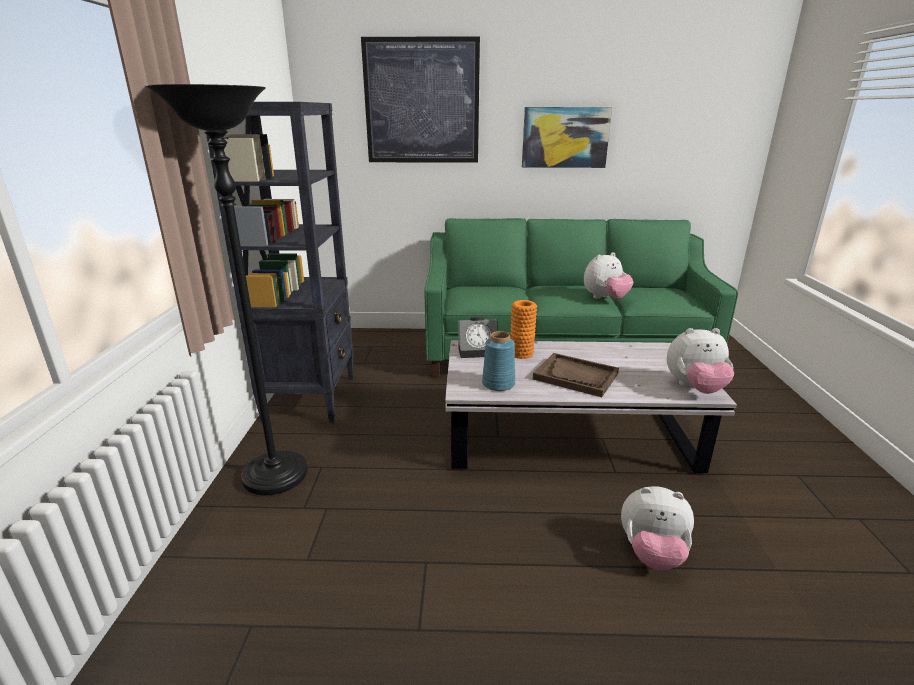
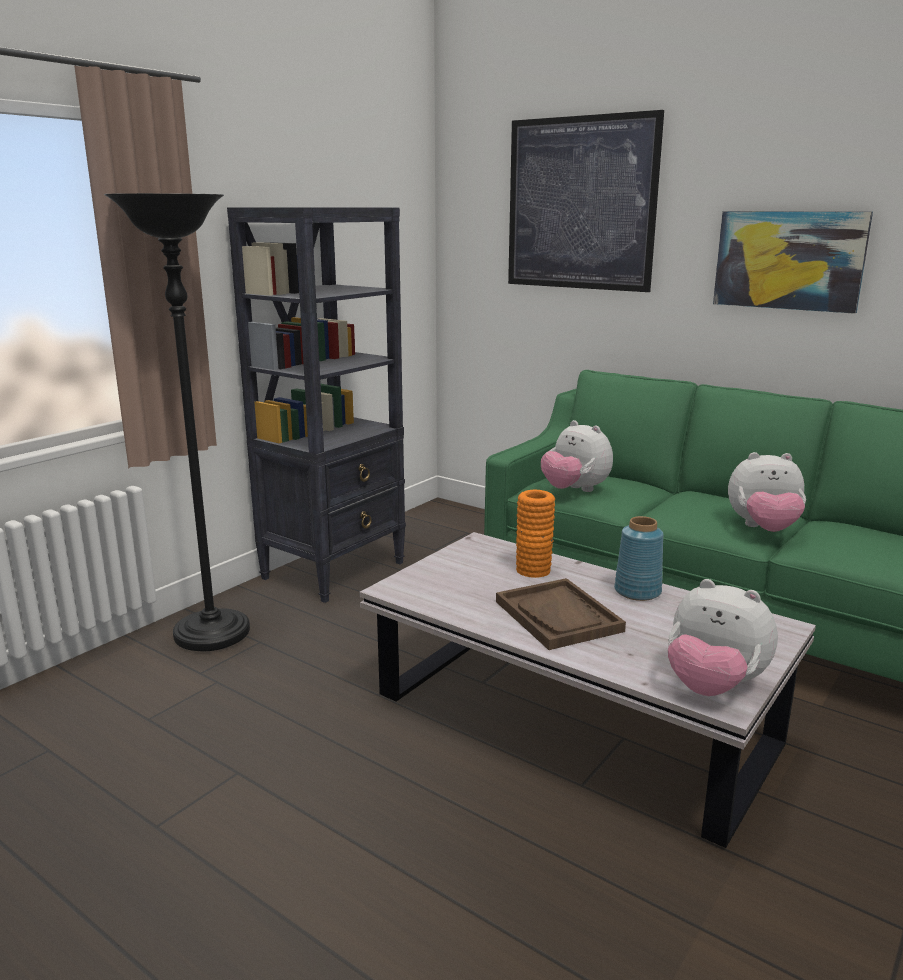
camera: 35 degrees right, 5 degrees down
(478, 351) = (485, 552): alarm clock -> none
(498, 384) = (444, 594): blue vase -> blue vase (636, 591)
(652, 554) = (491, 896): plush toy -> plush toy (575, 490)

